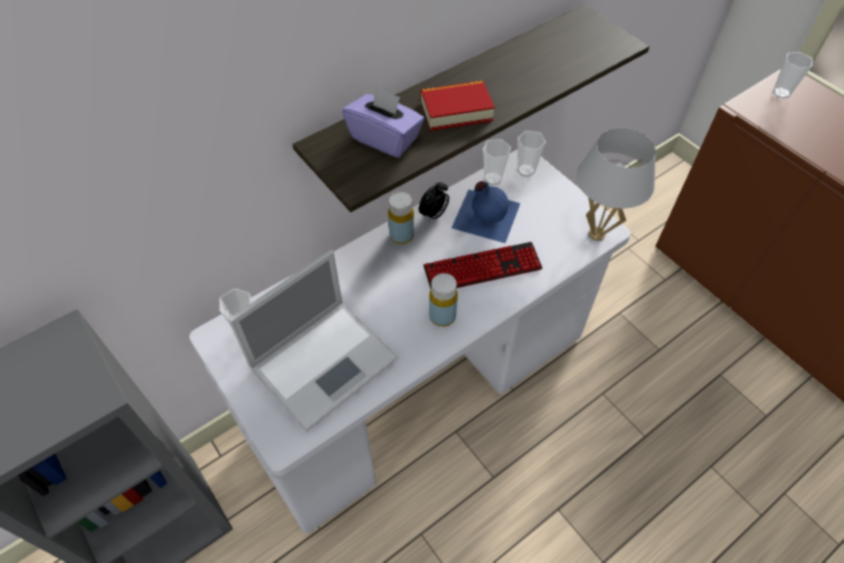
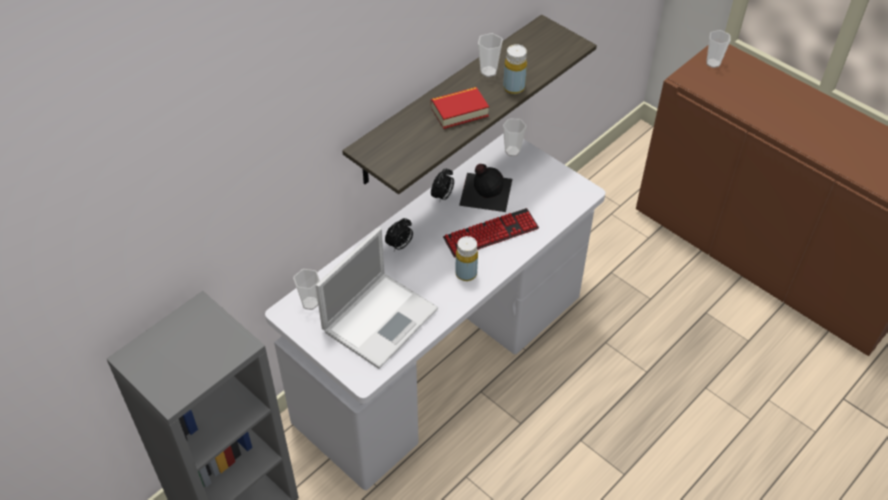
camera: 10 degrees left, 5 degrees down
(370, 269) = (399, 246): none -> alarm clock
(385, 138) = (411, 138): purple tissue box -> none
(401, 235) = (419, 216): yellow bottle -> yellow bottle (514, 88)
(485, 214) = (485, 191): blue bottle -> black bottle
(493, 178) = (486, 161): cup -> cup (488, 71)
(596, 234) = (578, 196): white table lamp -> none

